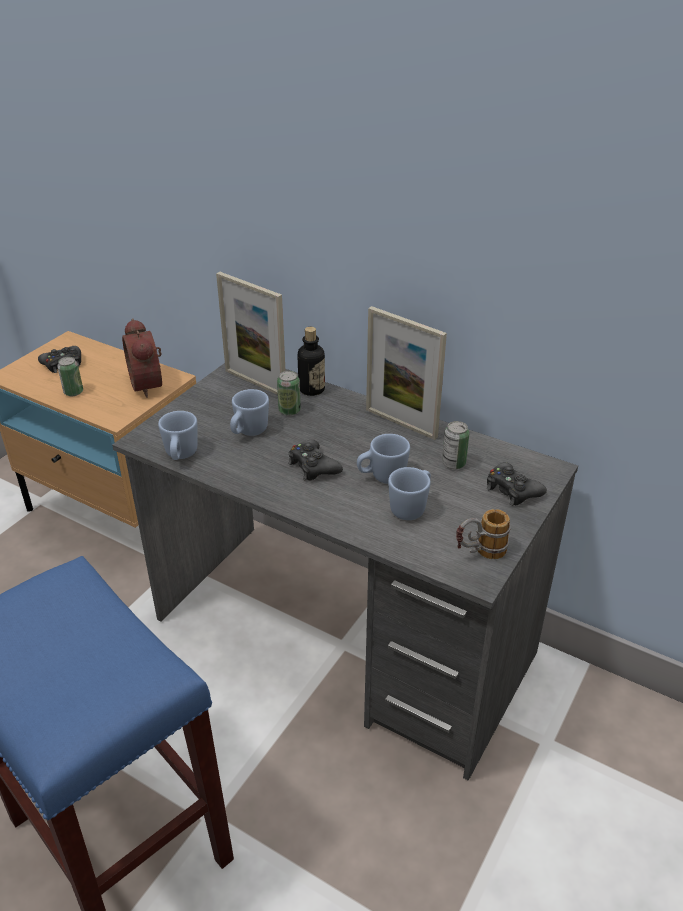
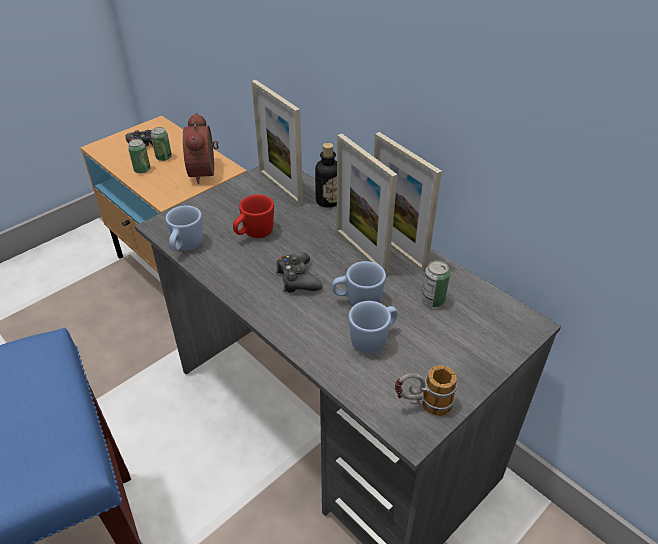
camera: 15 degrees right, 5 degrees up
(248, 432) = (254, 234): blue mug -> red mug
(289, 411) = (299, 219): can -> can (164, 157)
(366, 431) = (361, 251): none -> picture frame
(512, 490) = (482, 341): black game controller -> none

